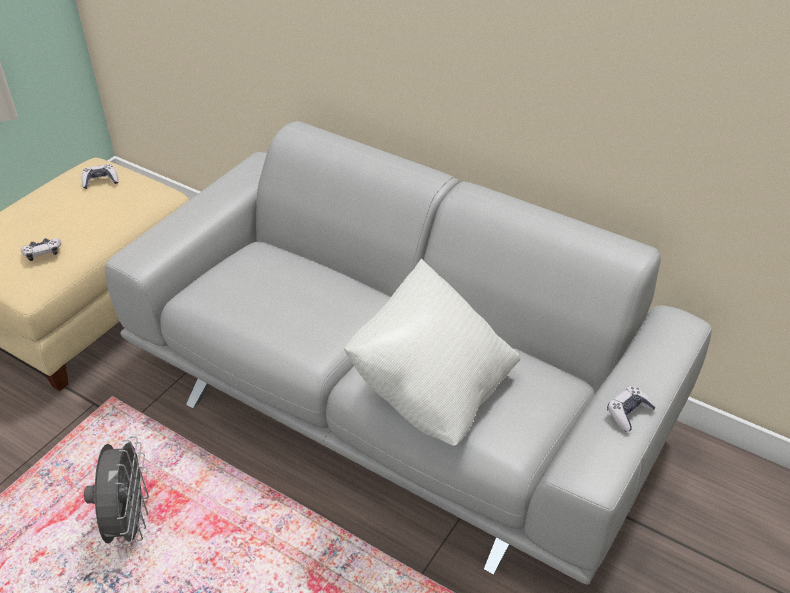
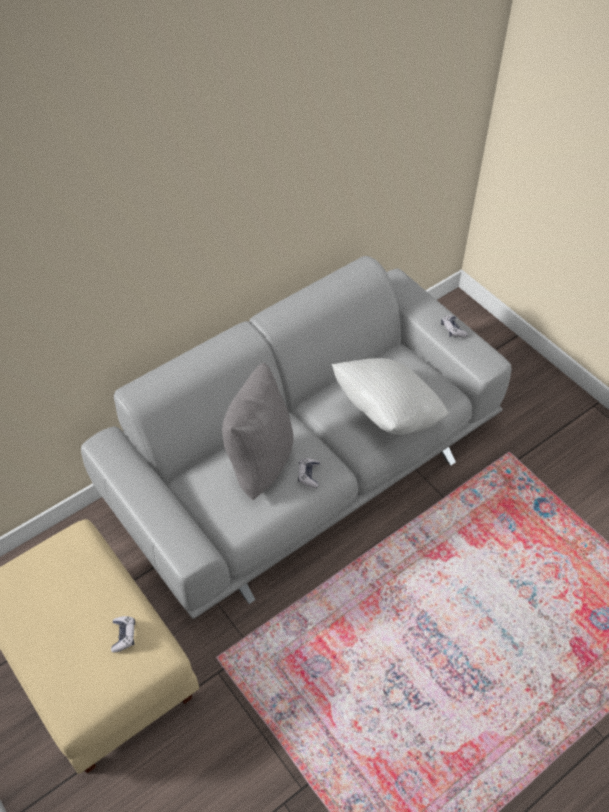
camera: 70 degrees left, 10 degrees up
(100, 181) = (35, 578): game controller -> game controller (308, 475)
(129, 523) = (348, 659): grey fan -> none
(302, 290) = (259, 461): none -> grey pillow

